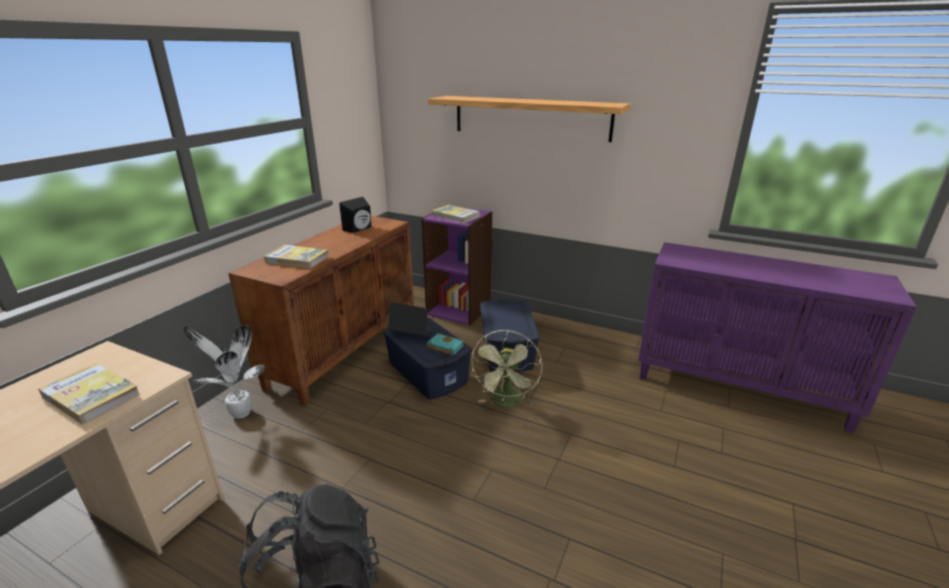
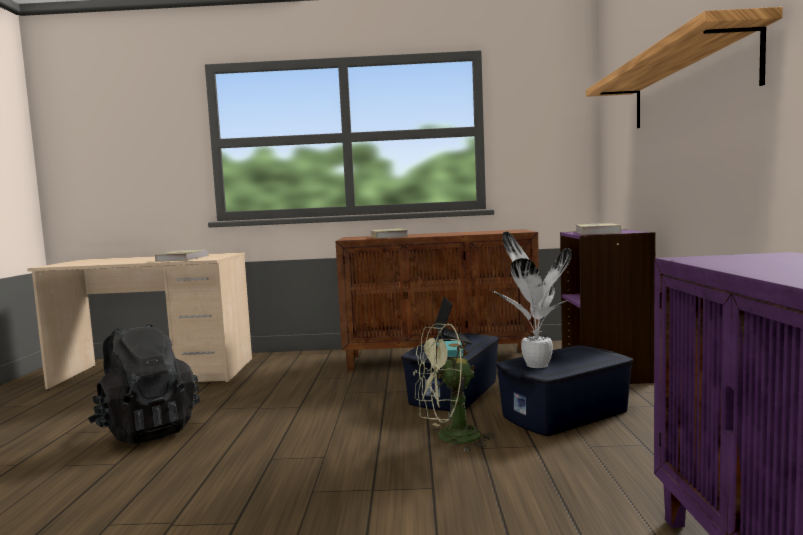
camera: 65 degrees right, 20 degrees down
(239, 413) = (319, 359): potted plant -> potted plant (535, 364)
(359, 229) = (483, 232): black speaker -> none

